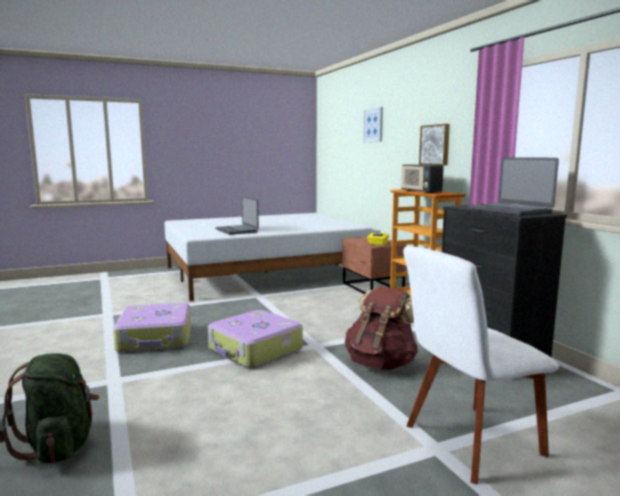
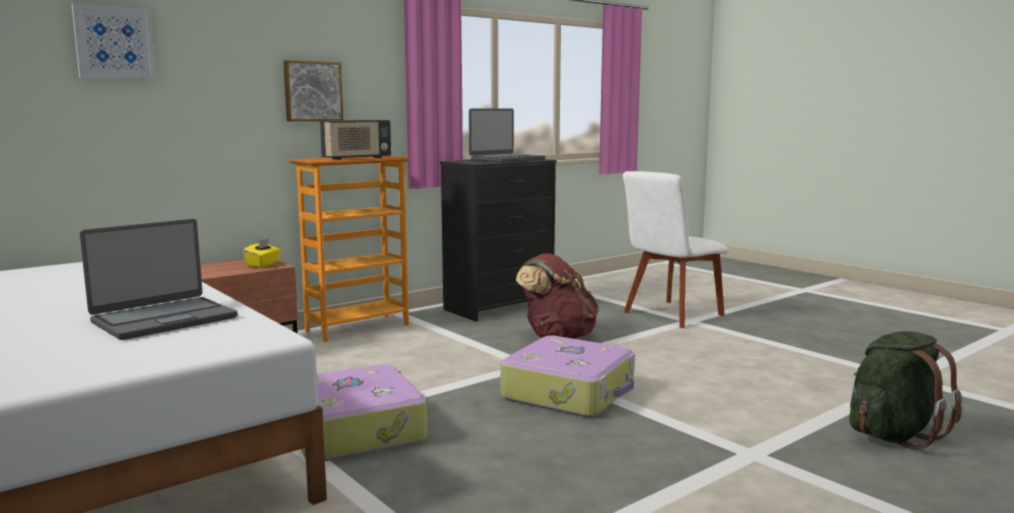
camera: 105 degrees left, 0 degrees up
(156, 338) = (585, 470): suitcase -> suitcase (356, 430)
(468, 442) = (670, 315): white chair -> white chair turned 90 degrees clockwise

